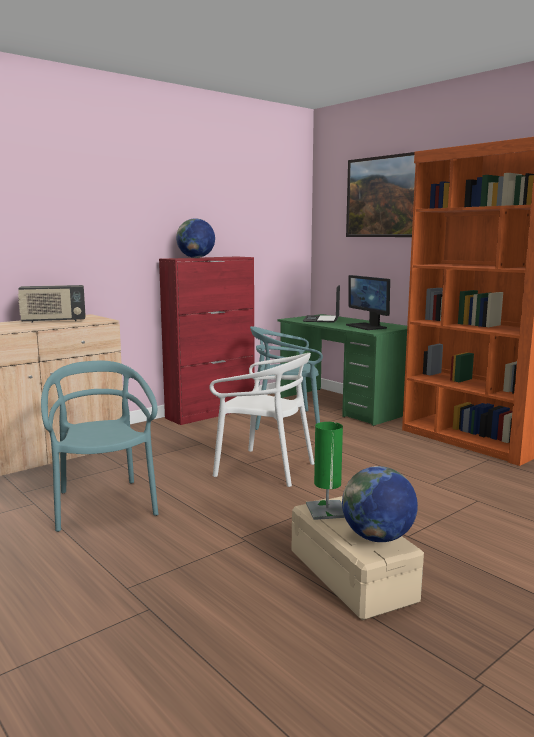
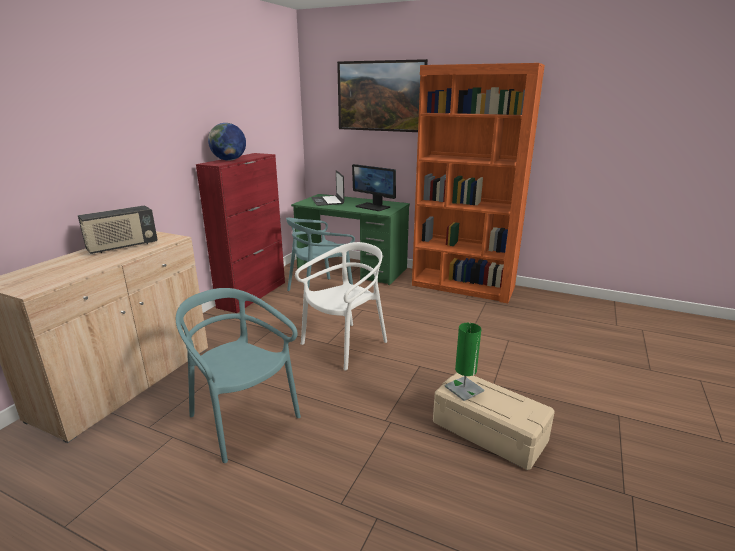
camera: 25 degrees left, 10 degrees up
(264, 468) = (345, 345): white chair -> white chair turned 45 degrees counterclockwise
(378, 537) = (519, 405): globe -> none

